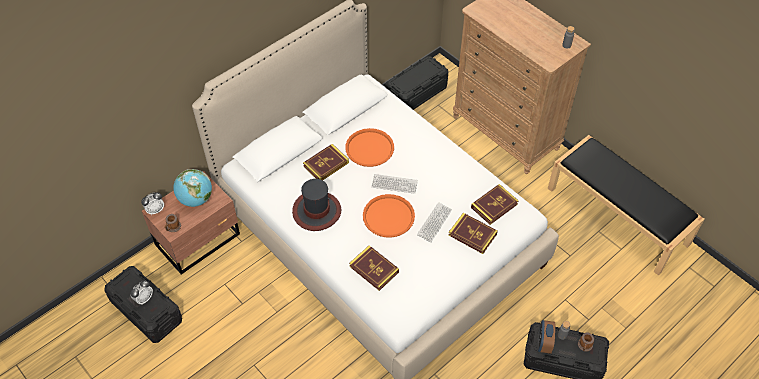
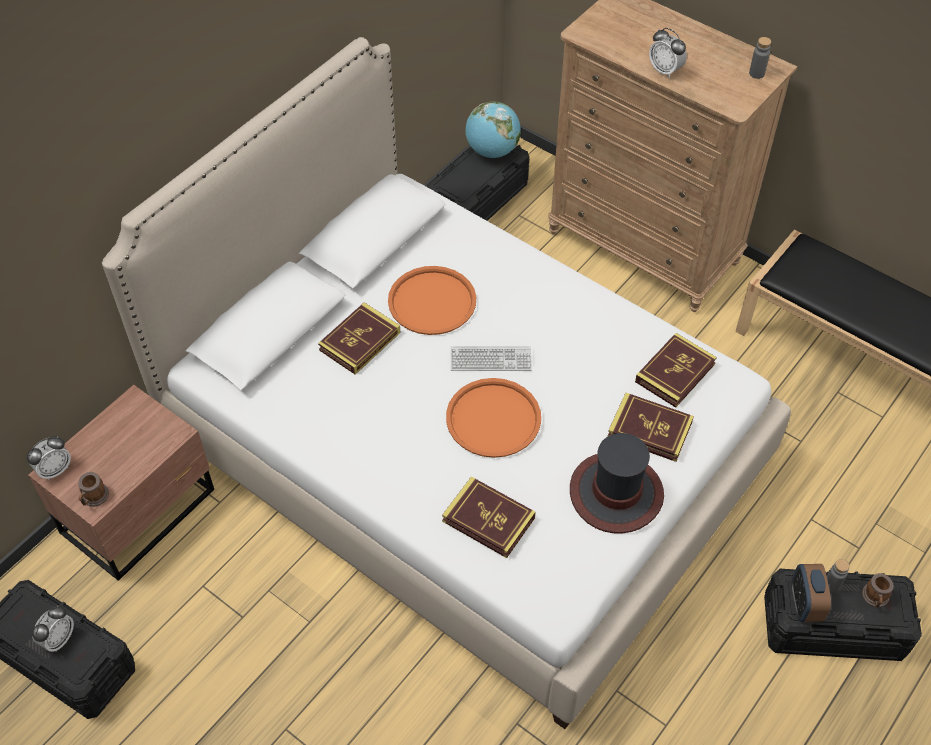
camera: 10 degrees left, 0 degrees up
(196, 199) = (128, 438): globe -> globe (492, 151)
(316, 211) = (360, 428): hat -> hat (616, 493)
(434, 222) = (577, 418): keyboard -> none
(515, 37) = (665, 70): none -> alarm clock

